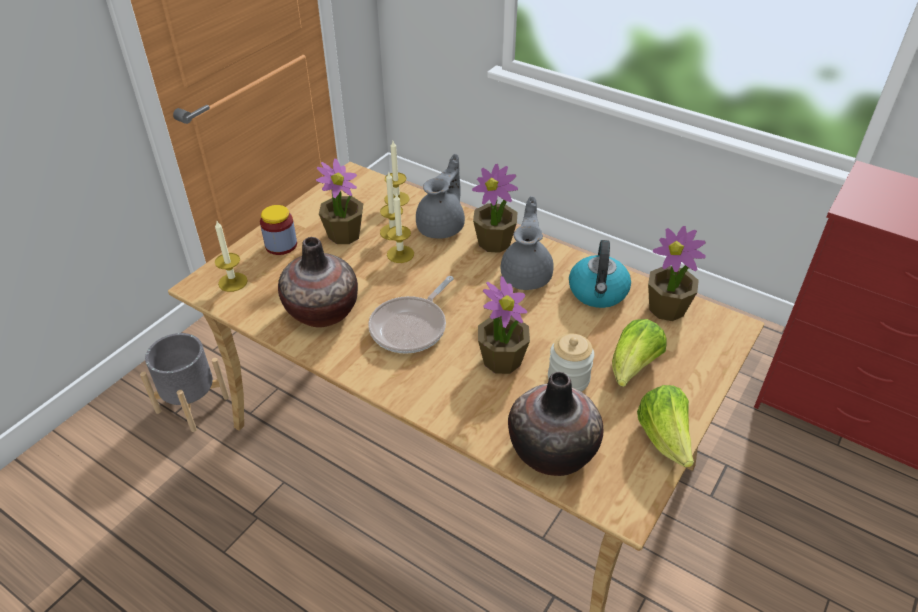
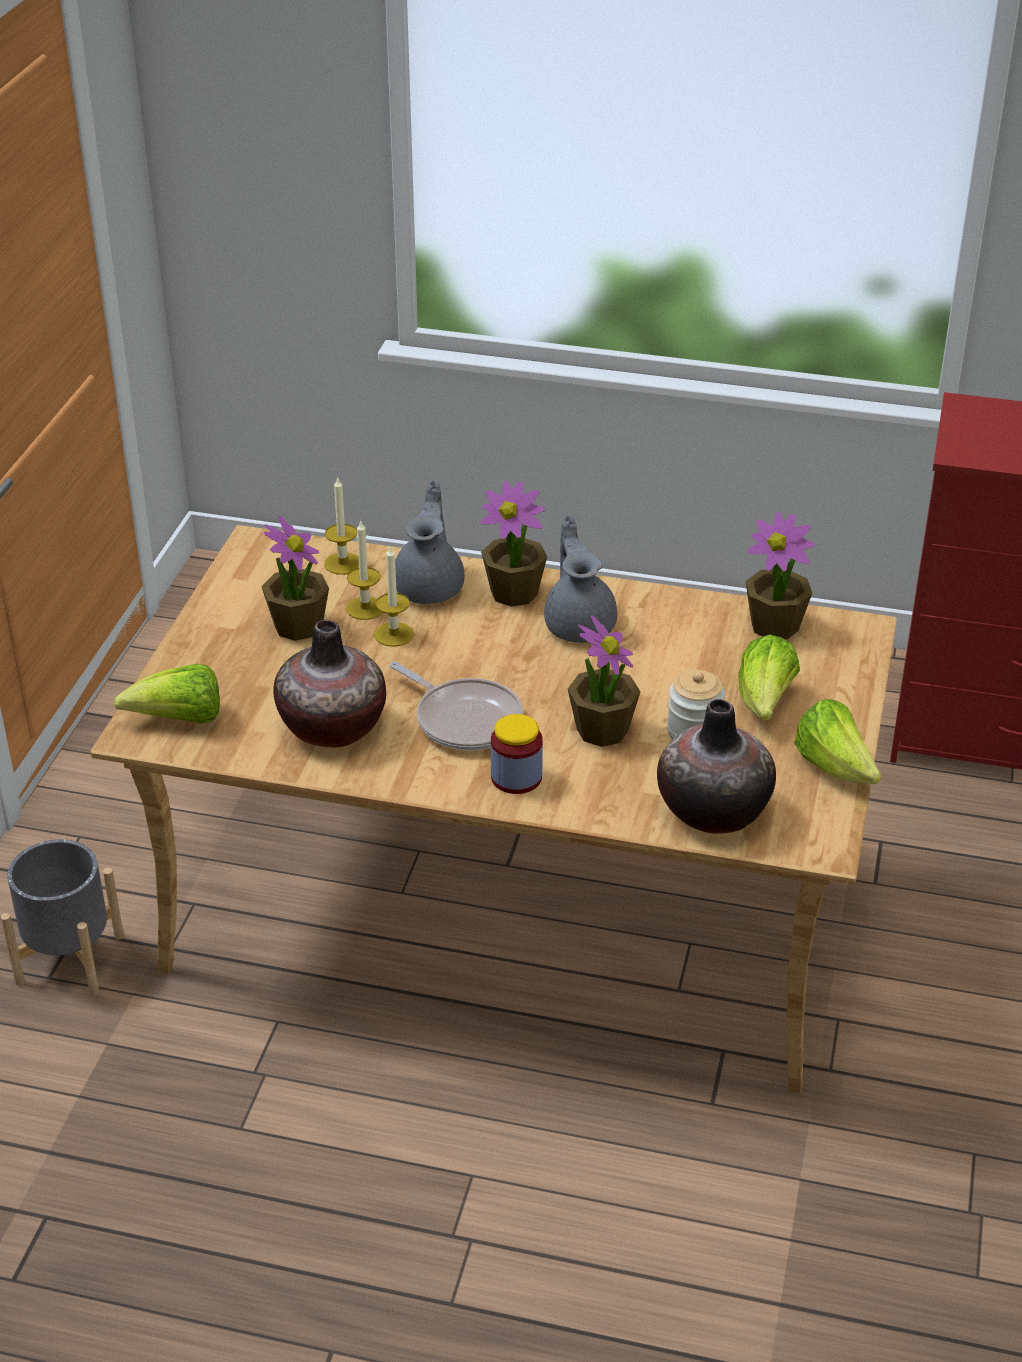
camera: 20 degrees left, 5 degrees down
(233, 282) = (179, 720): candle -> lettuce
(281, 245) = (215, 659): jar -> jar (516, 777)
(411, 327) = (464, 719): frying pan -> frying pan turned 60 degrees counterclockwise
(598, 292) = (681, 626): kettle -> none

